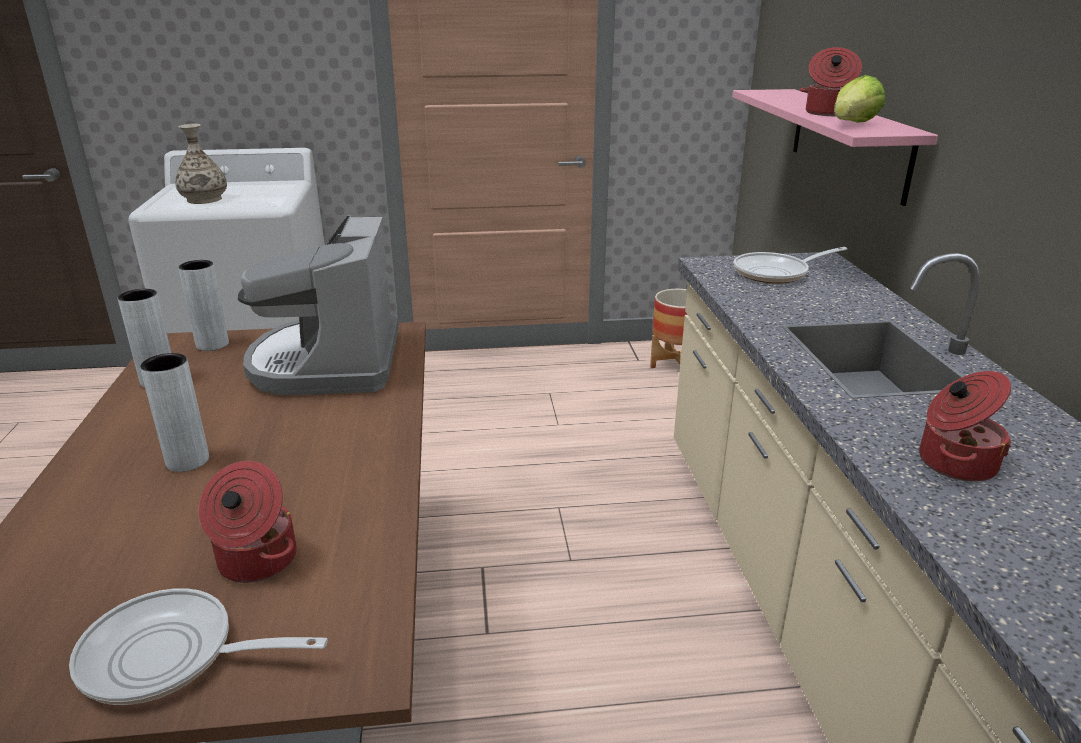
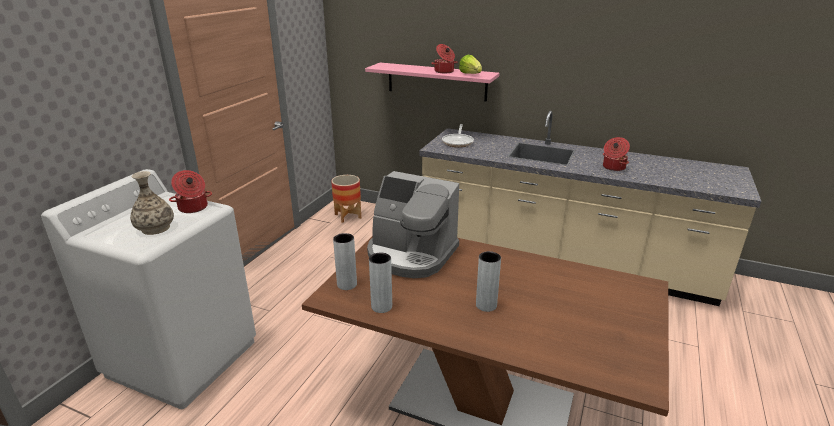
camera: 60 degrees left, 0 degrees up
(170, 657) = (631, 321): frying pan -> none
(255, 561) = (579, 297): cooking pot -> cooking pot (193, 208)

